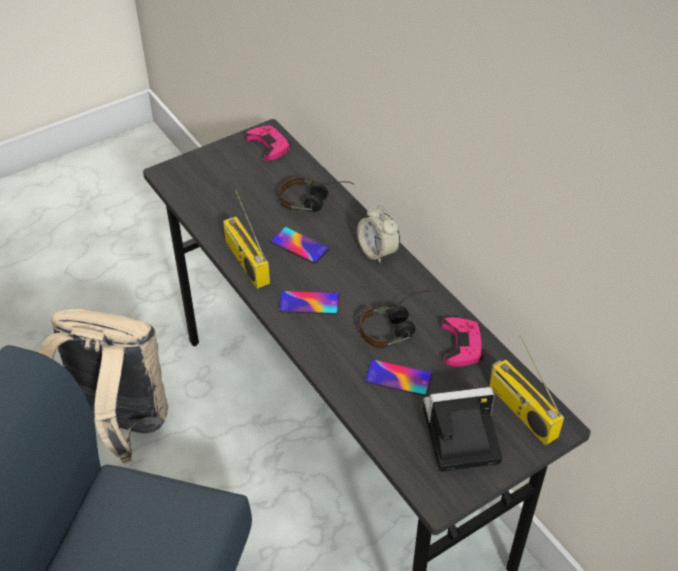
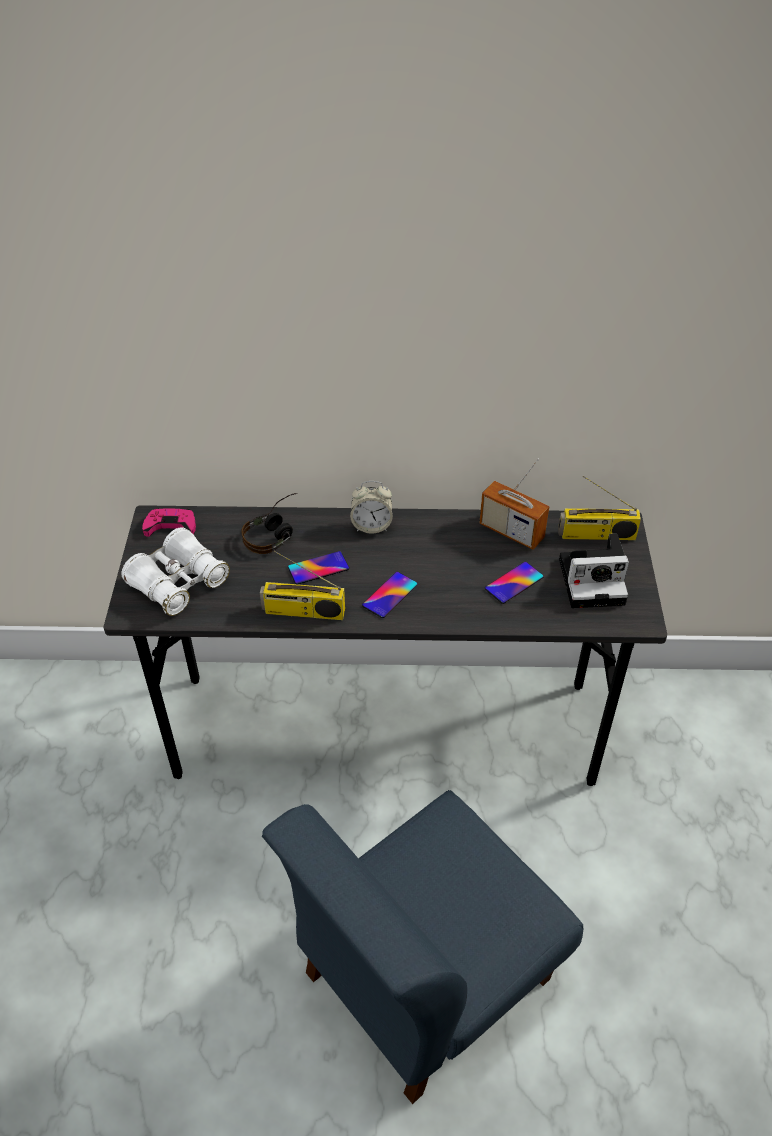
camera: 55 degrees left, 0 degrees up
(117, 428) = (220, 891): beige backpack -> none
(216, 180) = (178, 582): none -> white binoculars
(398, 327) = (462, 556): headphones -> none
(457, 436) = (594, 580): camera -> camera turned 120 degrees counterclockwise
(462, 345) = (511, 531): pink game controller -> radio

